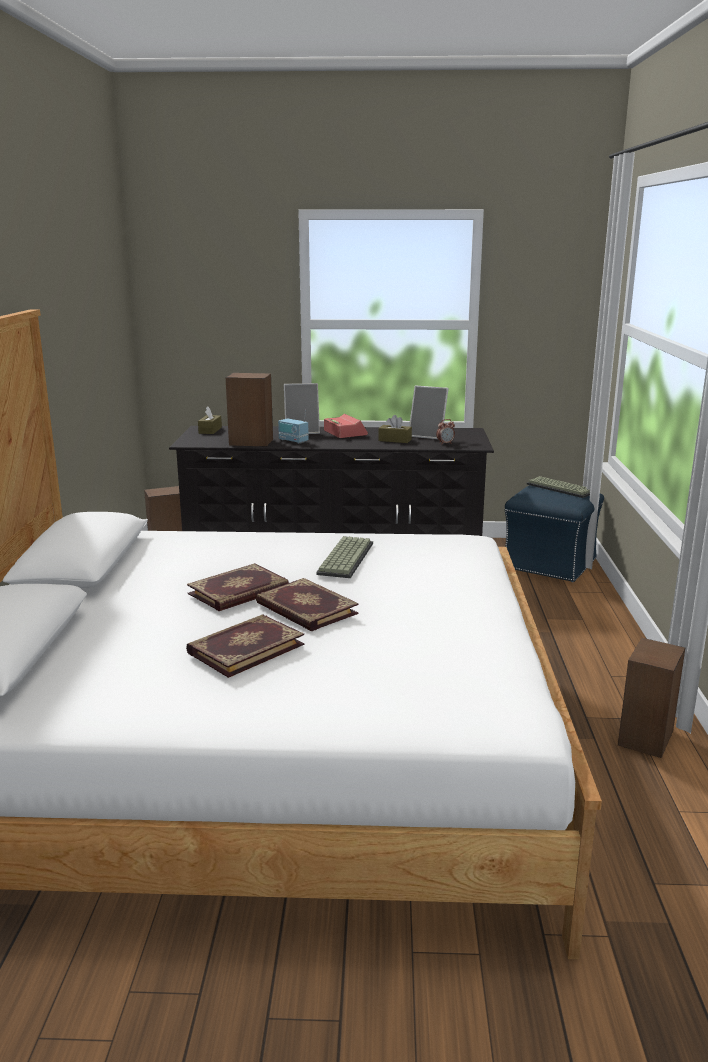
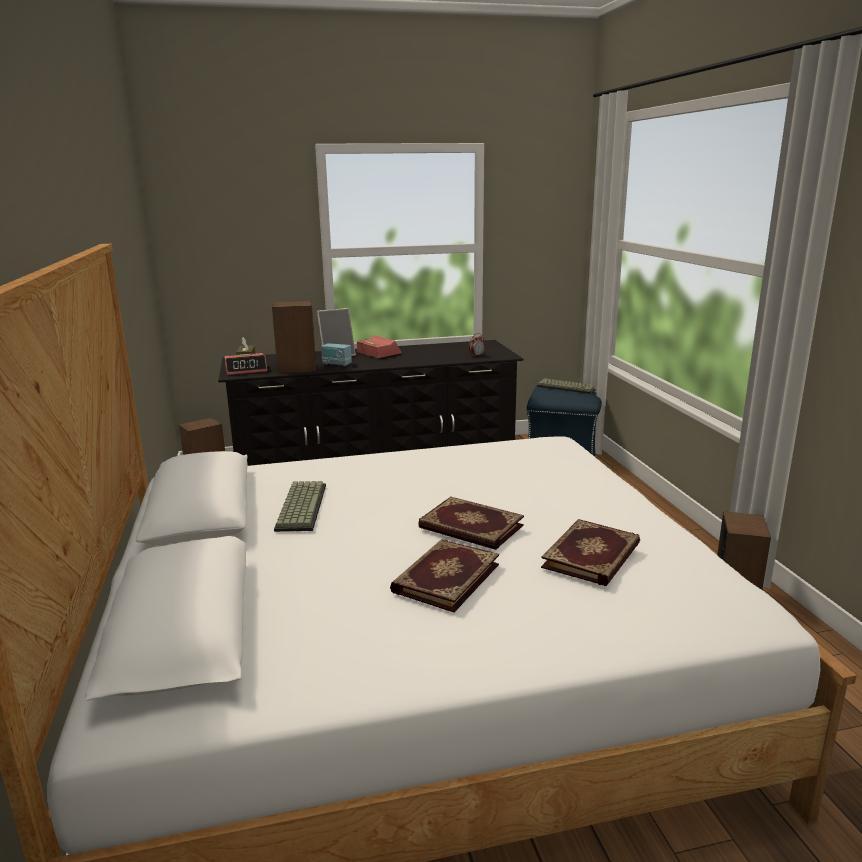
camera: 15 degrees left, 0 degrees up
(202, 440) = (246, 370): none -> alarm clock
(239, 592) = (390, 518): book -> book (593, 556)
(344, 558) = (462, 471): keyboard -> keyboard (300, 506)
(395, 440) = (429, 356): brown tissue box -> none
(428, 435) = (455, 350): picture frame -> none

